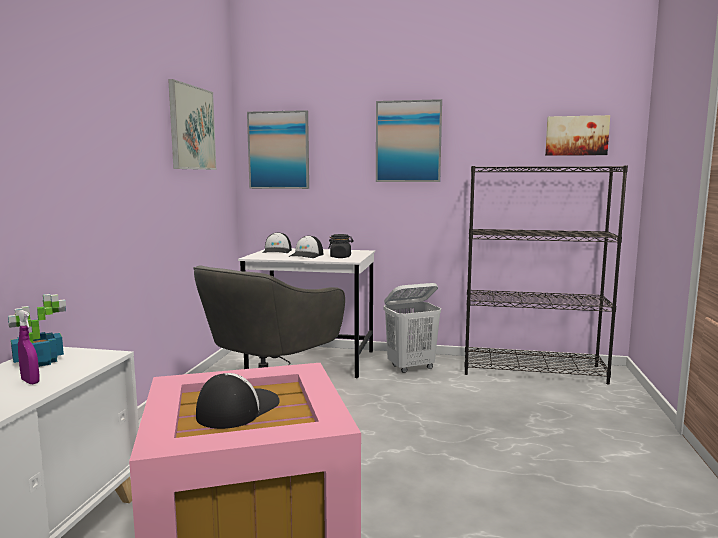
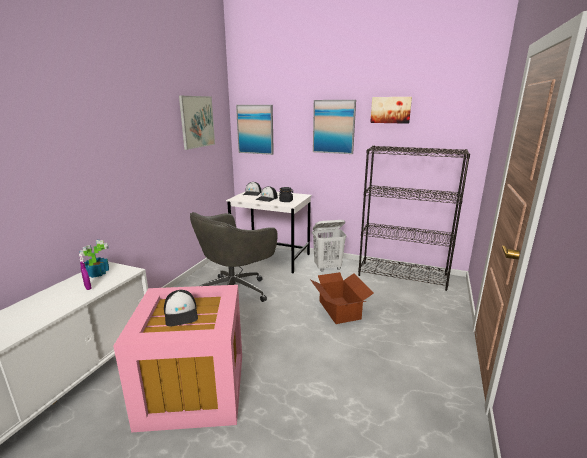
camera: 10 degrees right, 10 degrees up
(237, 409) = (181, 314): cap -> cap turned 120 degrees clockwise
(459, 422) = (339, 309): none -> cardboard box
(576, 136) = (444, 126): picture -> picture (390, 110)

